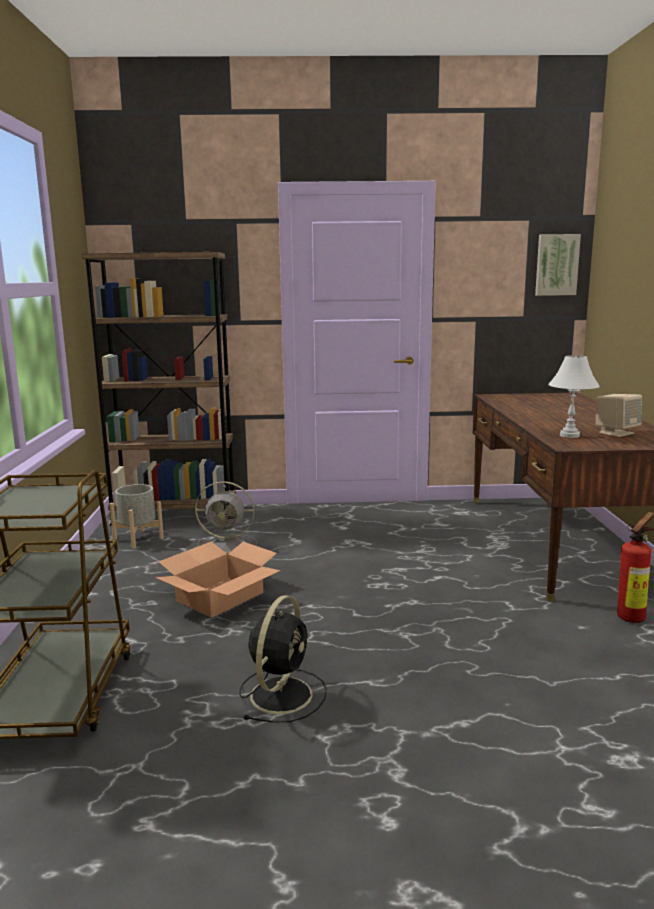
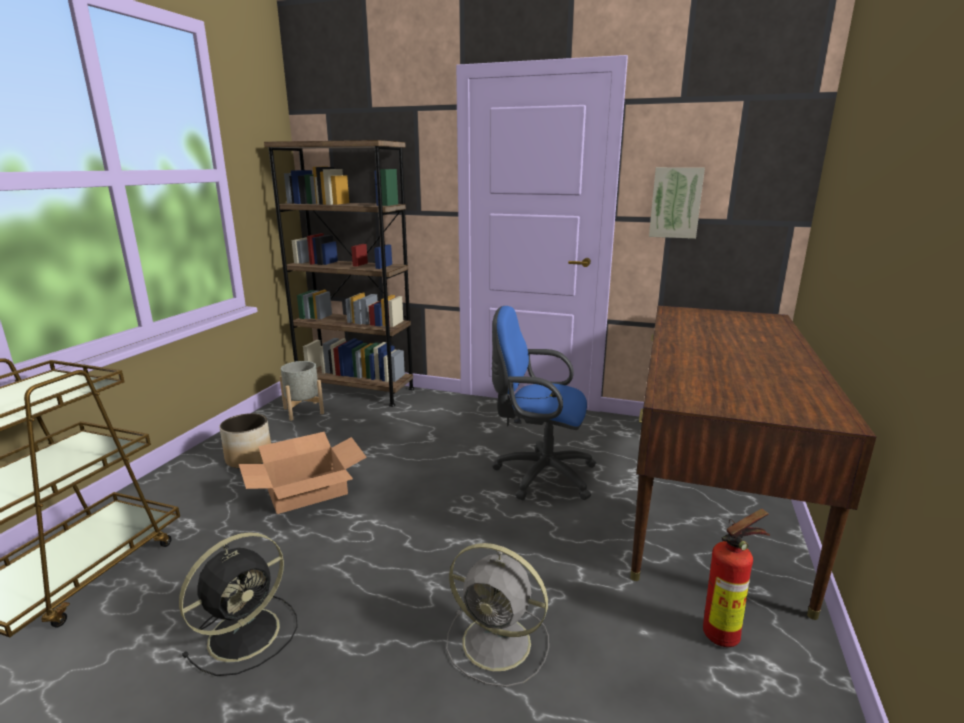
camera: 20 degrees right, 5 degrees up
(127, 584) = (249, 458): none -> planter
(228, 546) = (367, 432): grey fan -> grey fan (499, 643)
(419, 551) = (539, 474): none -> blue office chair
(556, 265) = (775, 157): picture -> picture (675, 202)
(569, 435) = (694, 382): white table lamp -> none
(616, 433) = (763, 386): beige speaker -> none

